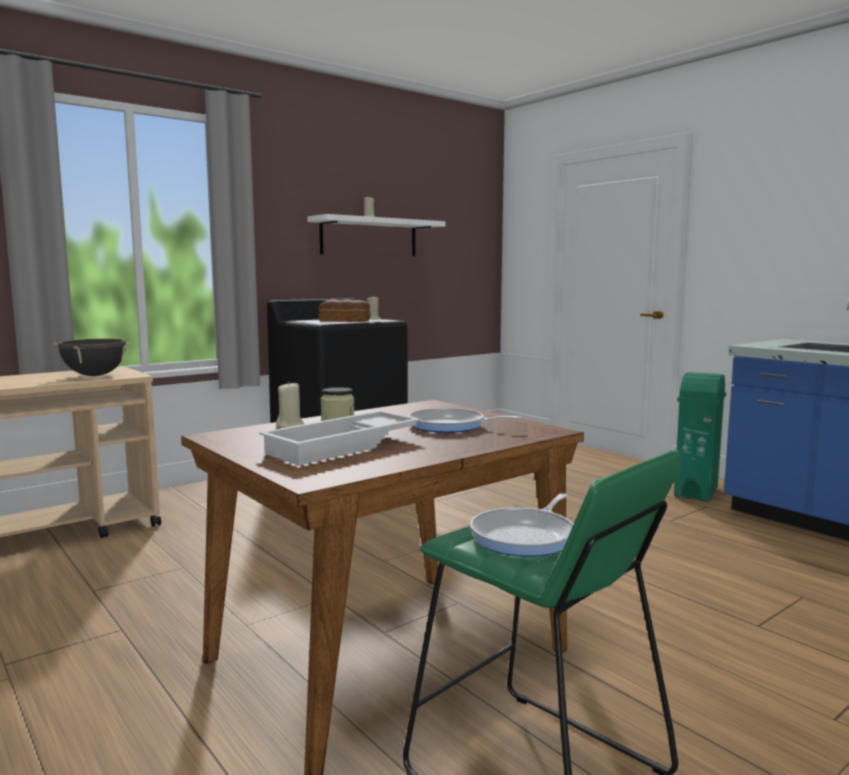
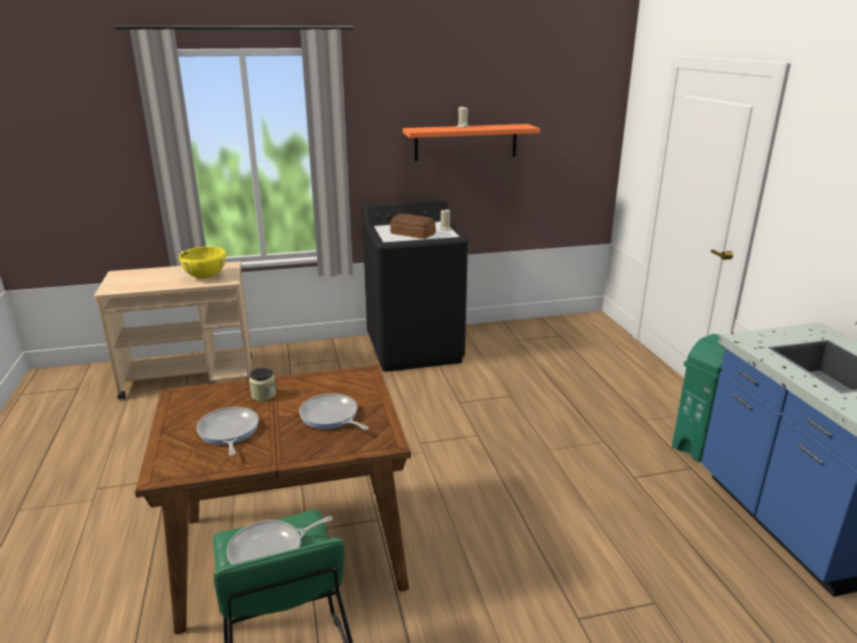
camera: 25 degrees right, 15 degrees up
(95, 375) = (205, 277): black cooking pot -> yellow cooking pot
(290, 425) = (234, 390): beige candle -> none
(344, 446) = (228, 432): white tray -> frying pan
(369, 237) = (466, 142): white shelf -> orange shelf

